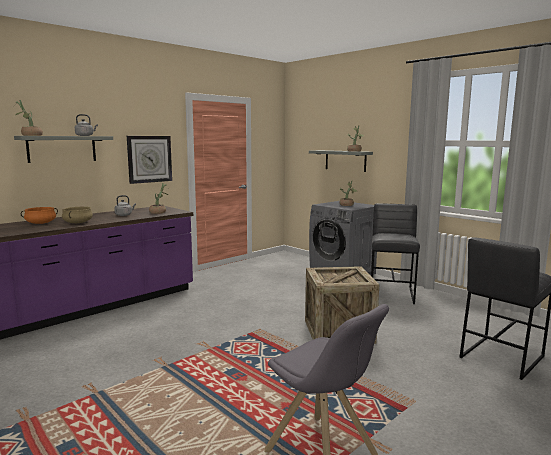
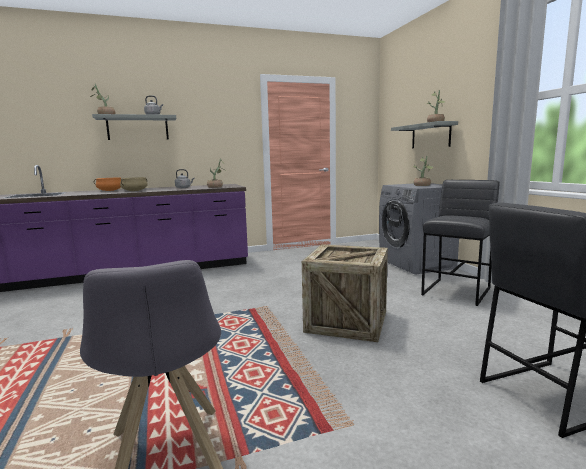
camera: 25 degrees right, 0 degrees up
(149, 159) = (221, 139): wall clock -> none

